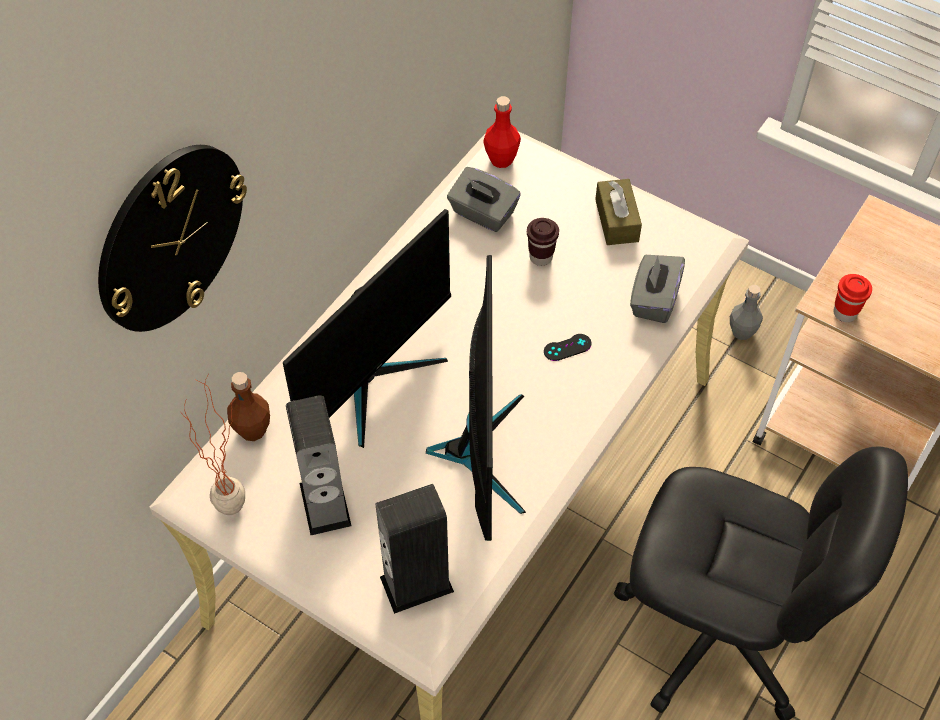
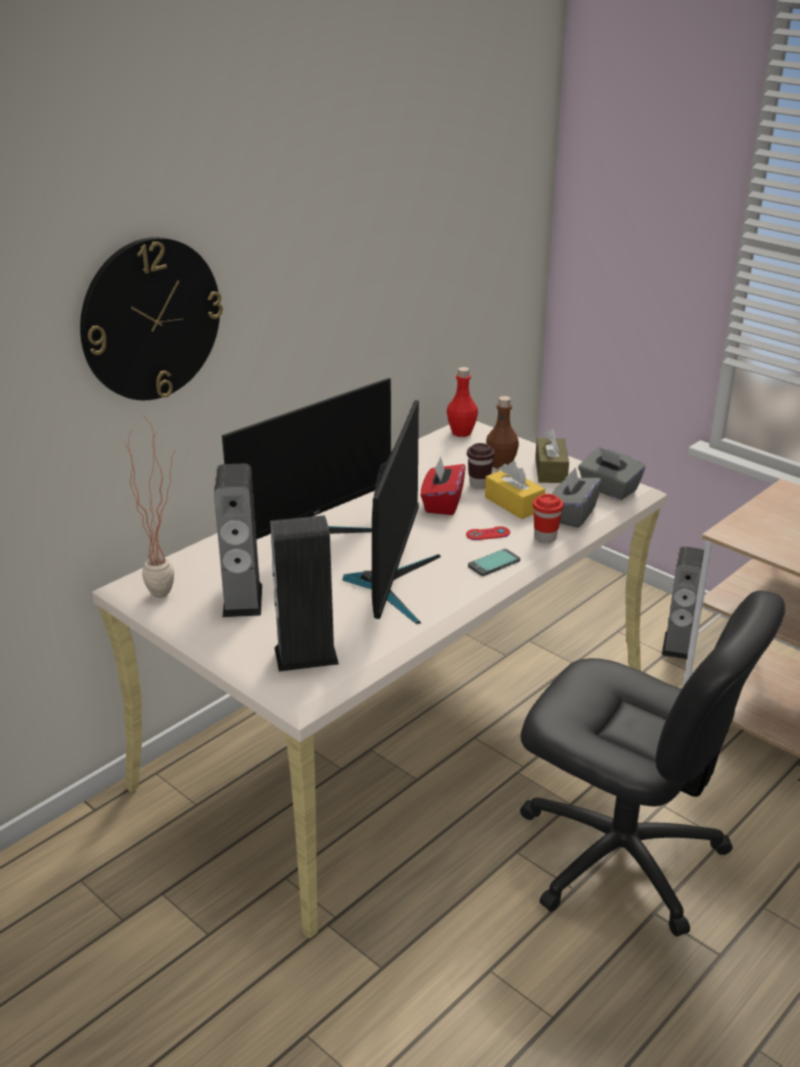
camera: 10 degrees right, 25 degrees down
(253, 430) = (198, 553): brown bottle -> brown bottle (501, 464)
(482, 213) = (437, 458): grey tissue box -> grey tissue box (608, 489)
(506, 299) = (442, 503): none -> red tissue box
(567, 347) = (488, 533): black game controller -> red game controller
(584, 399) = (494, 563): none -> phone
(586, 289) = (514, 504): none -> yellow tissue box
(742, 332) = (677, 645): grey bottle -> speaker
(845, 313) = (747, 540): red cup -> red cup (545, 537)

